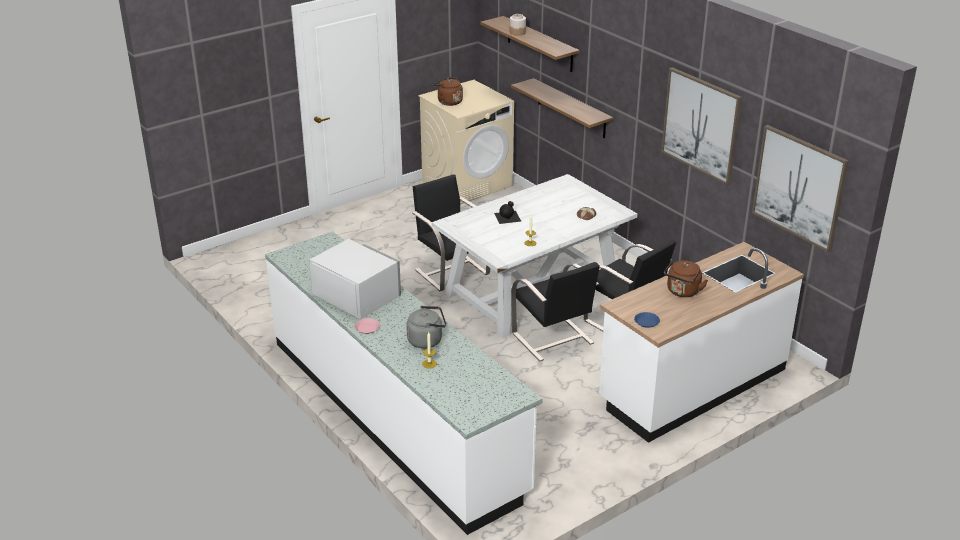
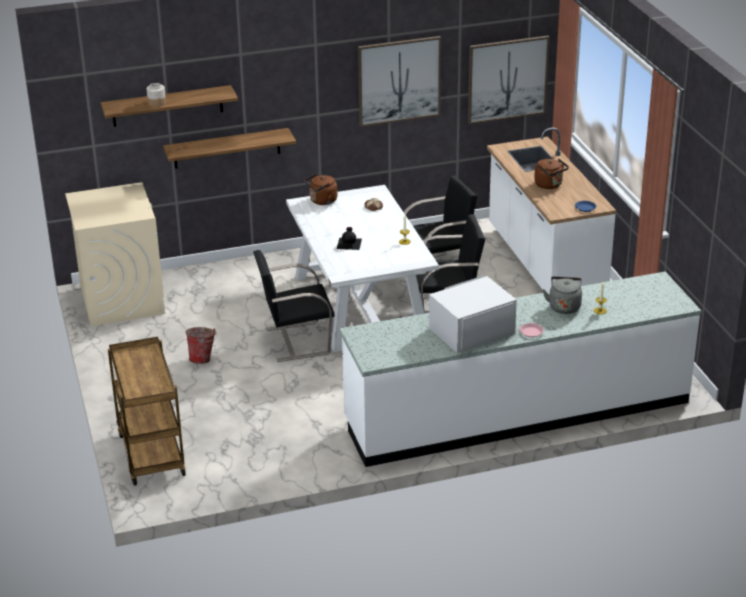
camera: 70 degrees left, 0 degrees up
(263, 245) = (150, 453): none -> brown cart
(401, 236) = (203, 359): none -> bucket
(448, 102) = (111, 216): brown kettle -> brown kettle (322, 201)

